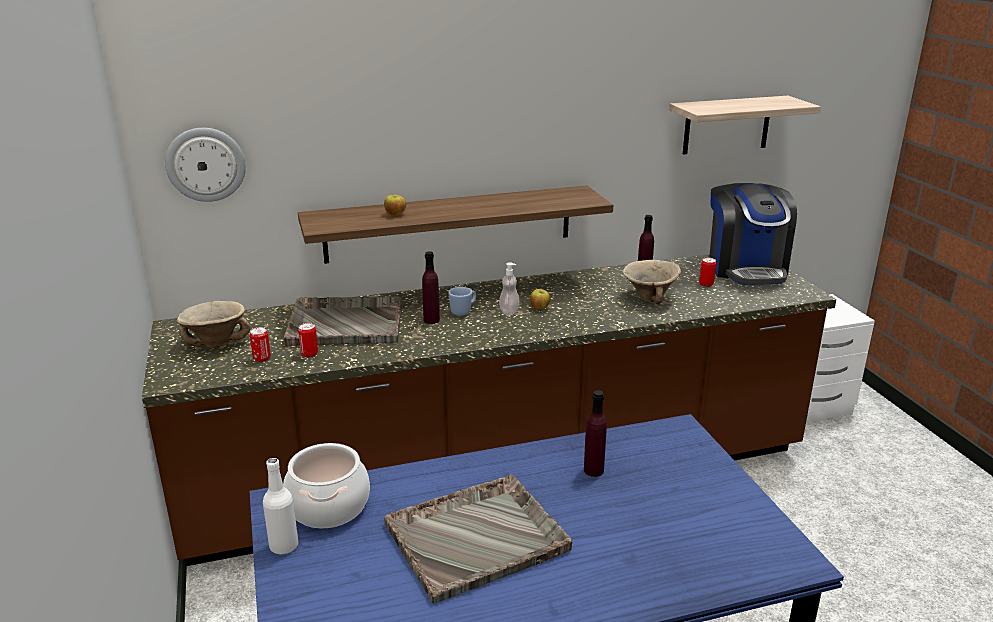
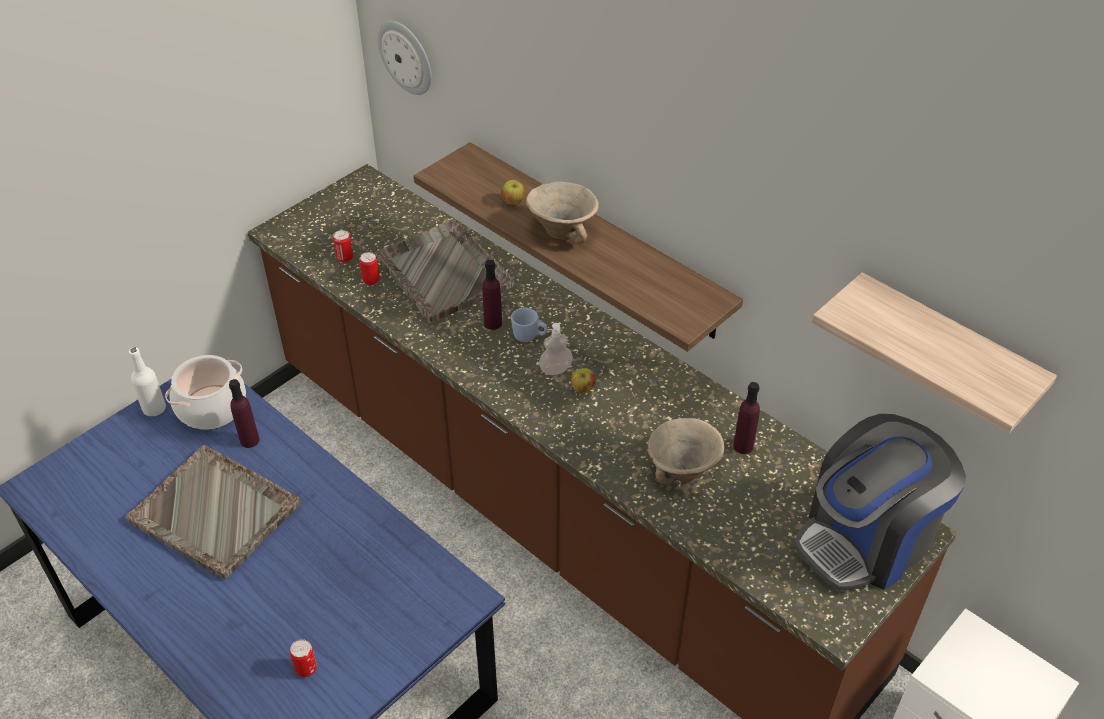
camera: 60 degrees right, 20 degrees up
(216, 342) = (354, 218): beige bowl -> beige bowl (562, 231)
(593, 470) = (352, 553): purple bottle -> purple bottle (249, 440)
(706, 284) = (773, 511): can -> can (306, 669)

